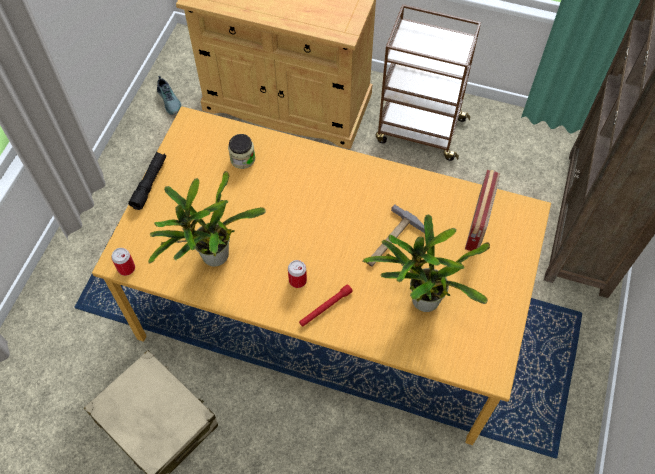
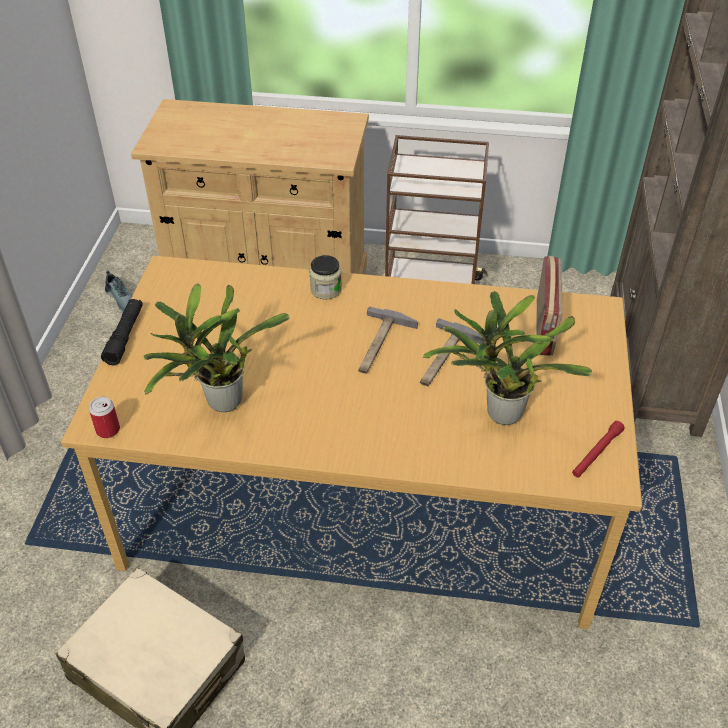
camera: 10 degrees left, 15 degrees down
(242, 159) = (239, 298): jar -> jar (326, 290)
(297, 280) = (337, 414): can -> none
(325, 308) = (380, 438): red flashlight -> red flashlight (596, 453)
(343, 221) = (380, 345): none -> hammer

